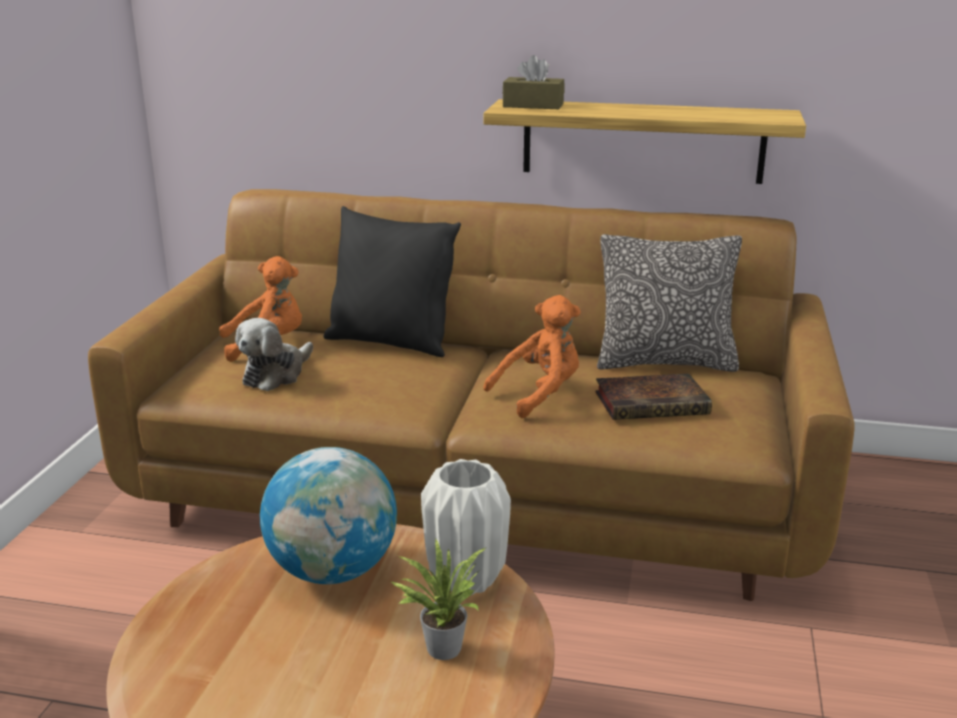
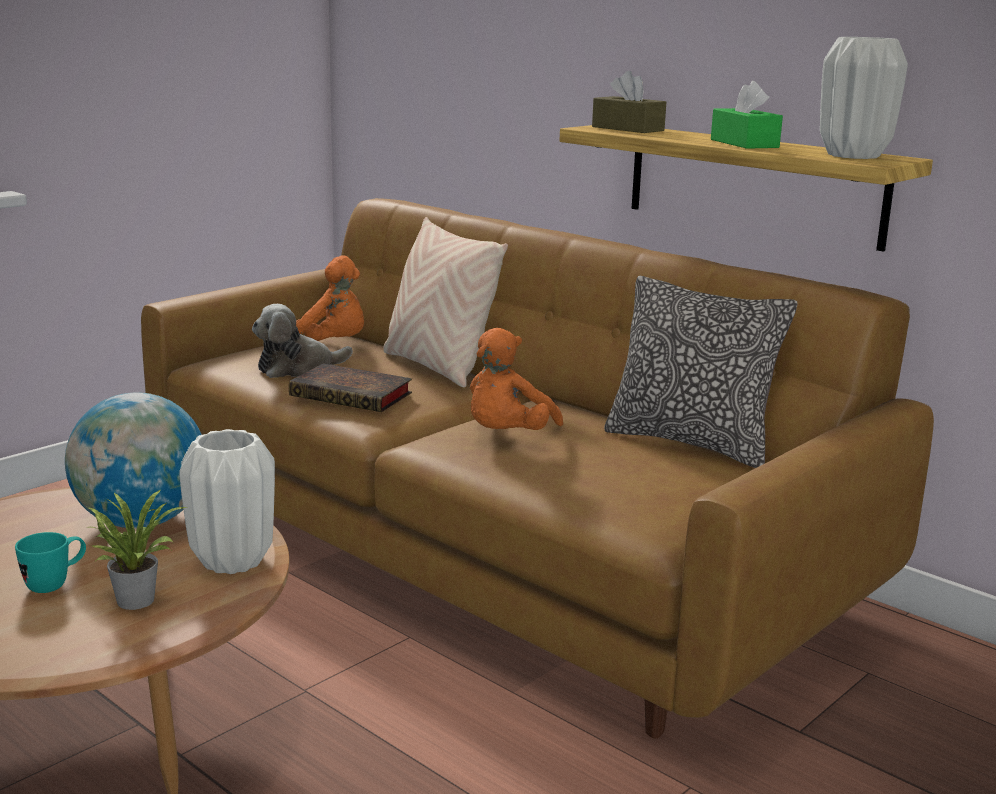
camera: 30 degrees right, 5 degrees down
(352, 661) = (55, 584): none -> turquoise mug
(390, 342) = (438, 367): black pillow -> beige pillow
(540, 394) = (507, 436): orange plush toy -> orange plush toy turned 120 degrees clockwise
(653, 403) = (611, 471): book -> book (354, 395)
(655, 111) = (744, 143): none -> green tissue box
(752, 114) = (852, 155): none -> white vase

